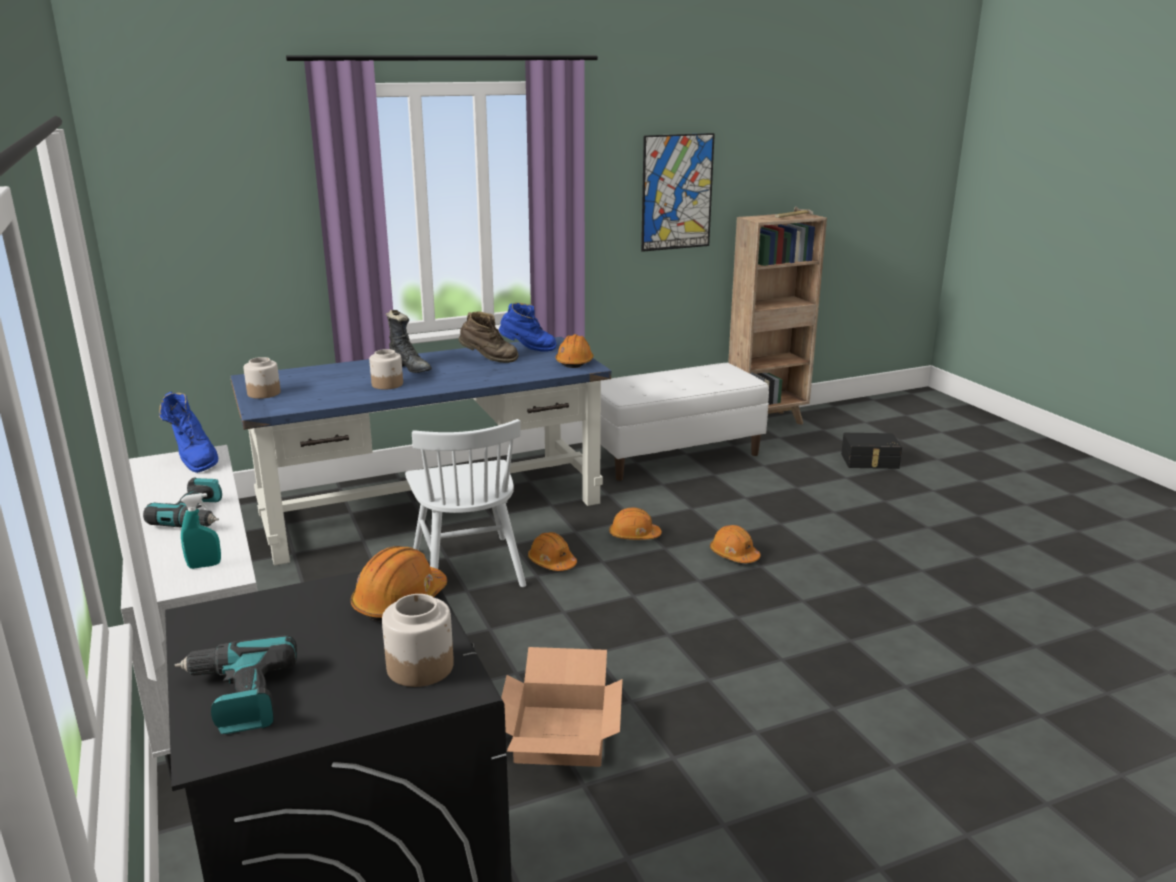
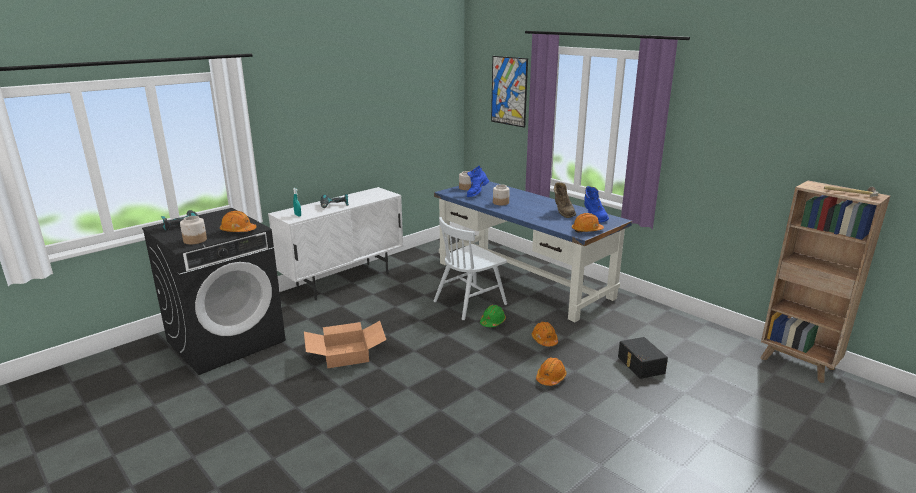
camera: 70 degrees right, 0 degrees up
(194, 460) = (382, 194): blue boot -> blue boot (476, 194)
(410, 368) = (529, 202): black boot -> none
(552, 562) = (492, 322): orange hard hat -> green hard hat
(674, 454) = (677, 334): white bench -> none
(677, 192) = (754, 147): picture -> picture (509, 91)
(870, 461) = (786, 426): black storage box -> black storage box (640, 365)

